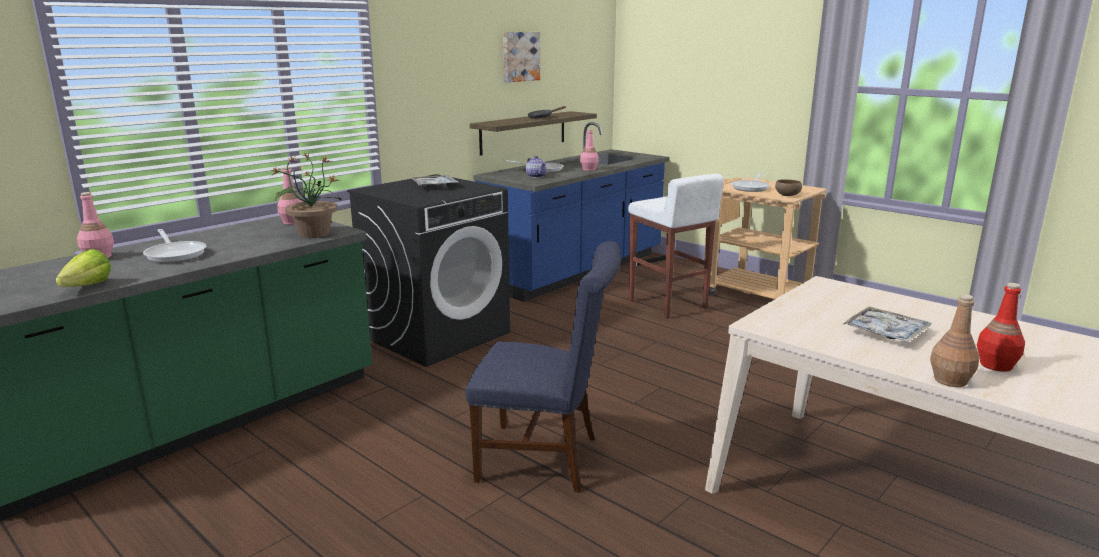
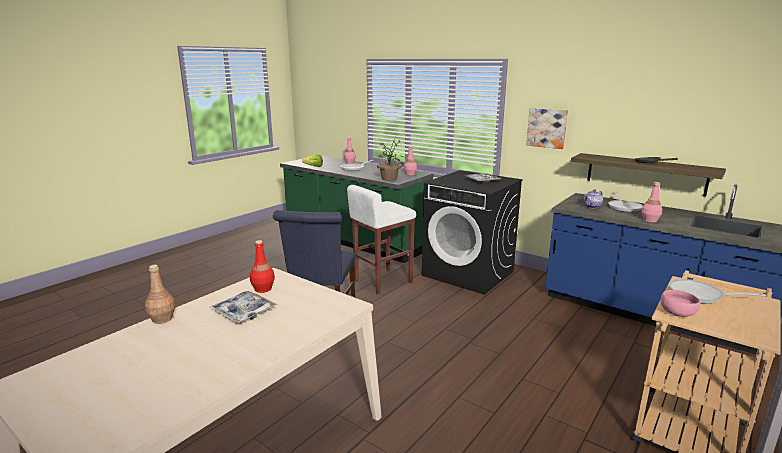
camera: 85 degrees right, 0 degrees up
(520, 56) = (653, 106): picture -> picture (547, 128)
(667, 305) = (595, 362): white stool -> white stool (382, 281)
(787, 195) = (677, 313): brown bowl -> pink bowl
(996, 365) = (170, 341): red bottle -> red bottle (263, 289)

